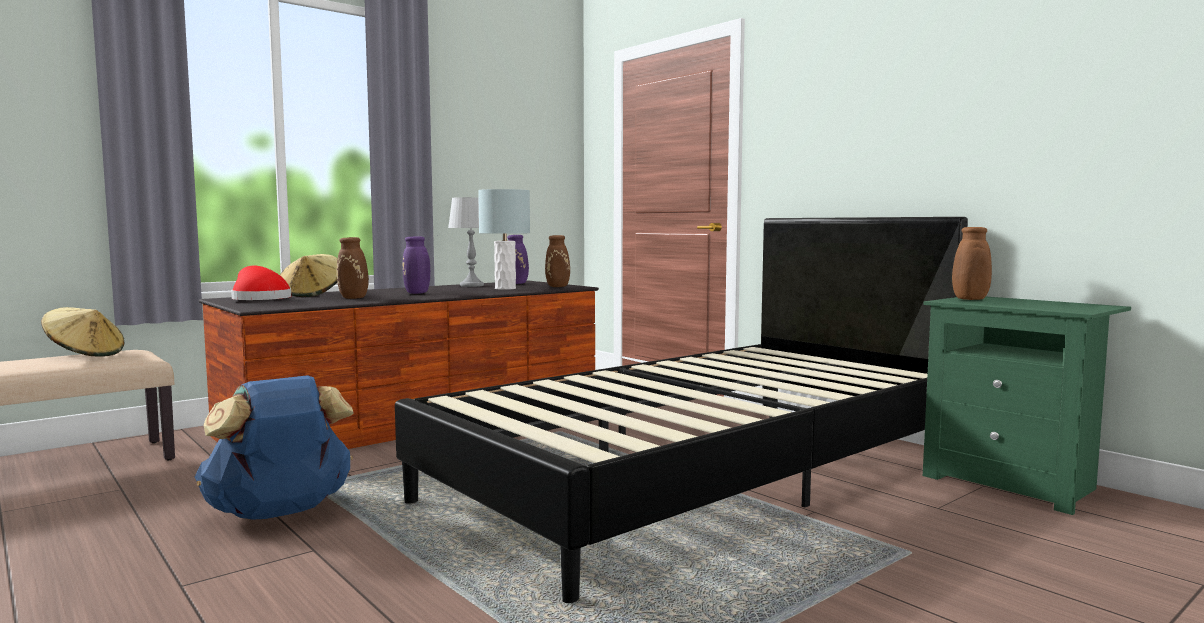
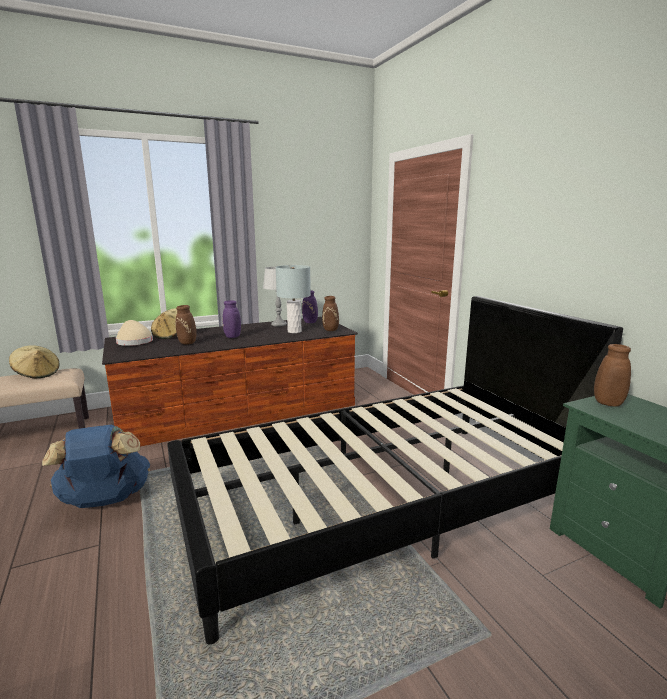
camera: 15 degrees right, 10 degrees up
(259, 299) = (134, 341): red hat -> beige hat

